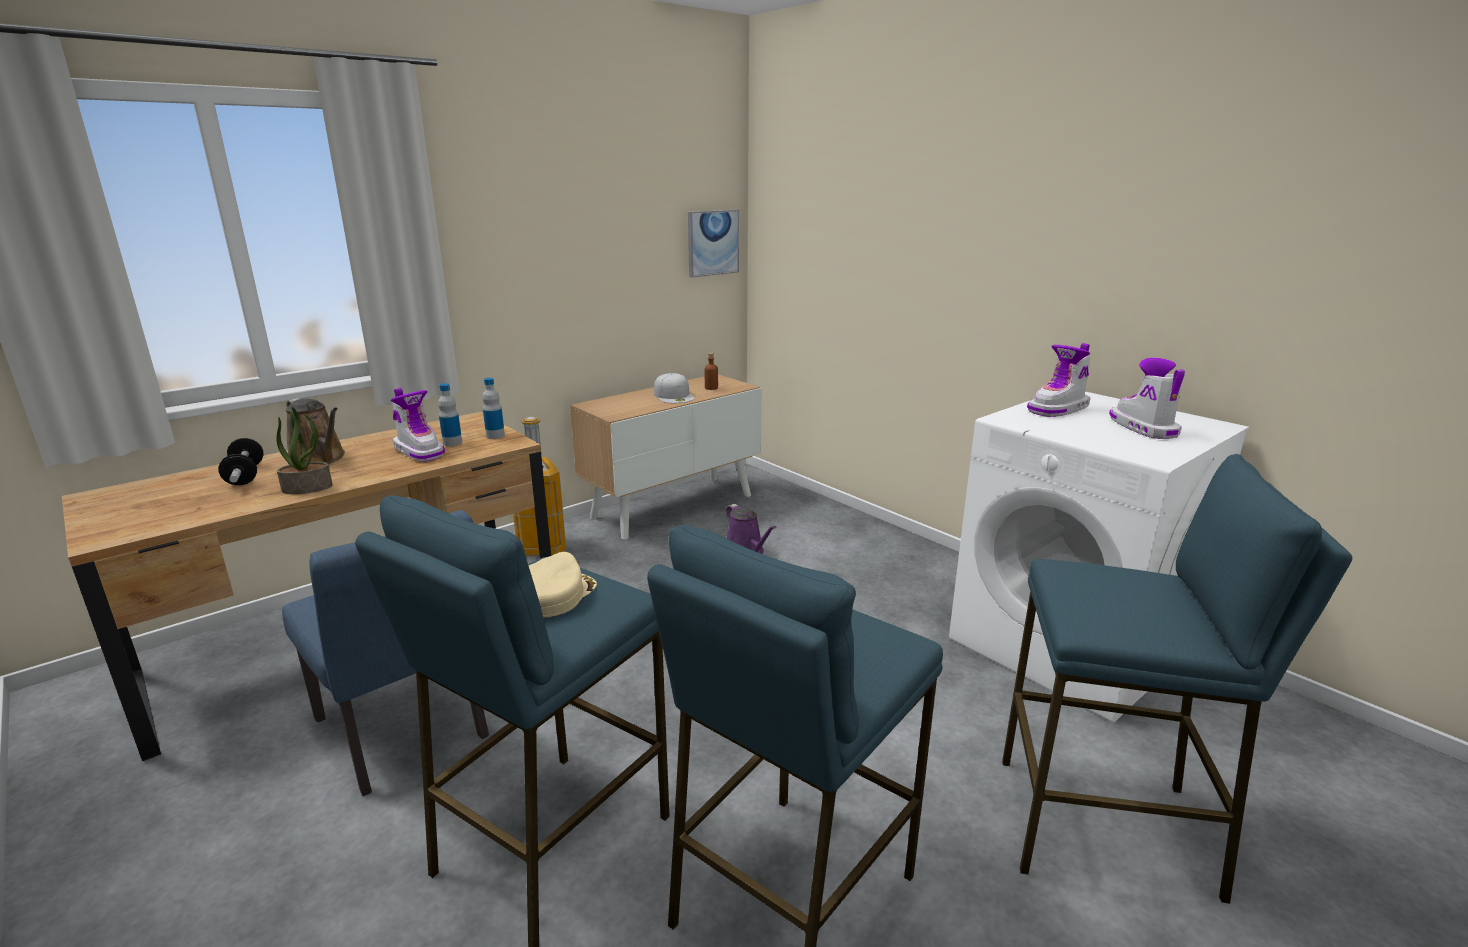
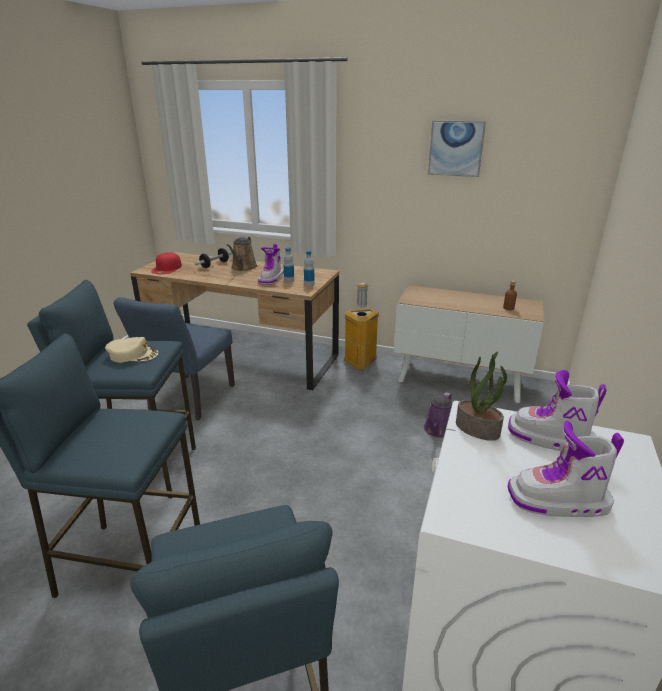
camera: 60 degrees right, 5 degrees up
(151, 517) = (167, 268): none -> red cap
(308, 488) = (212, 277): potted plant -> potted plant (478, 429)
(674, 396) = (471, 303): white cap -> none
(712, 243) = (566, 193): picture -> picture (456, 148)
(1142, 428) = (559, 501): boot -> boot turned 135 degrees counterclockwise

